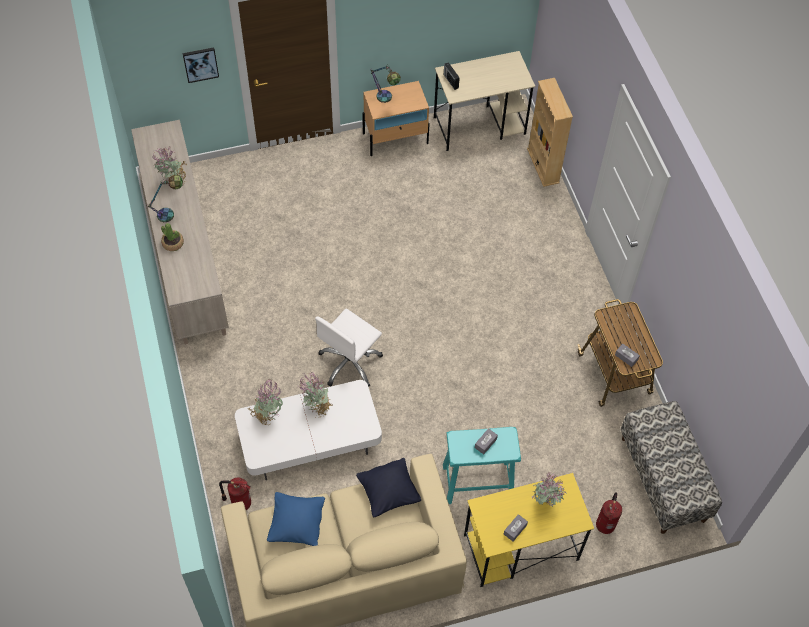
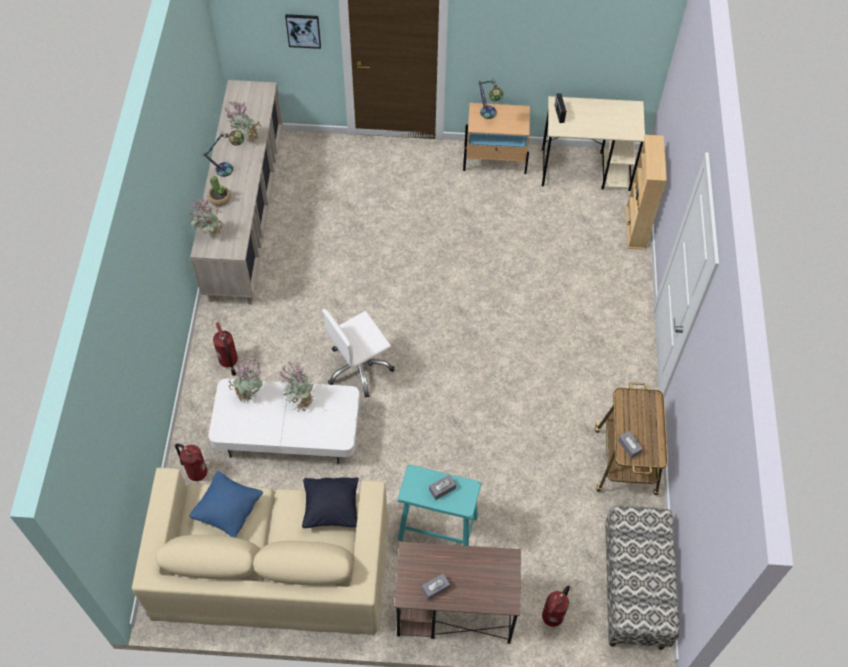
camera: 20 degrees right, 0 degrees up
(227, 394) = (228, 362): none -> fire extinguisher
(520, 548) = (453, 610): yellow desk -> brown desk
(546, 502) = (480, 570): potted plant -> potted plant (210, 235)

